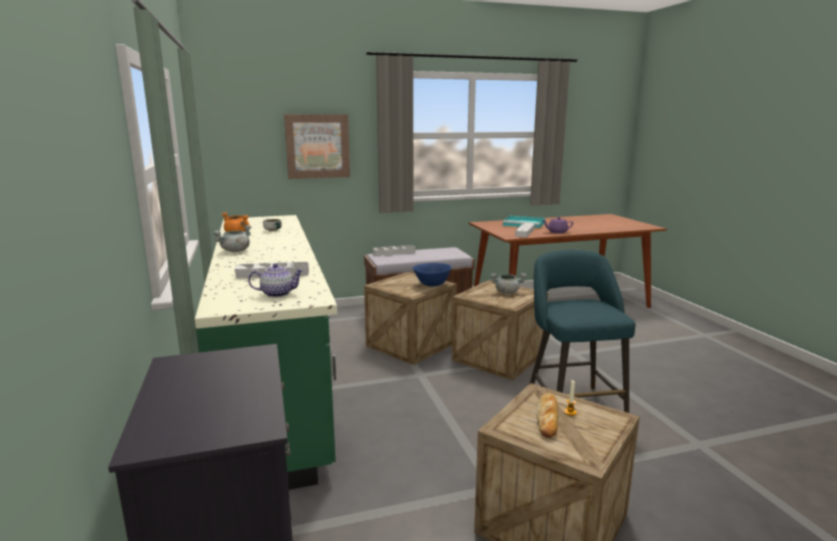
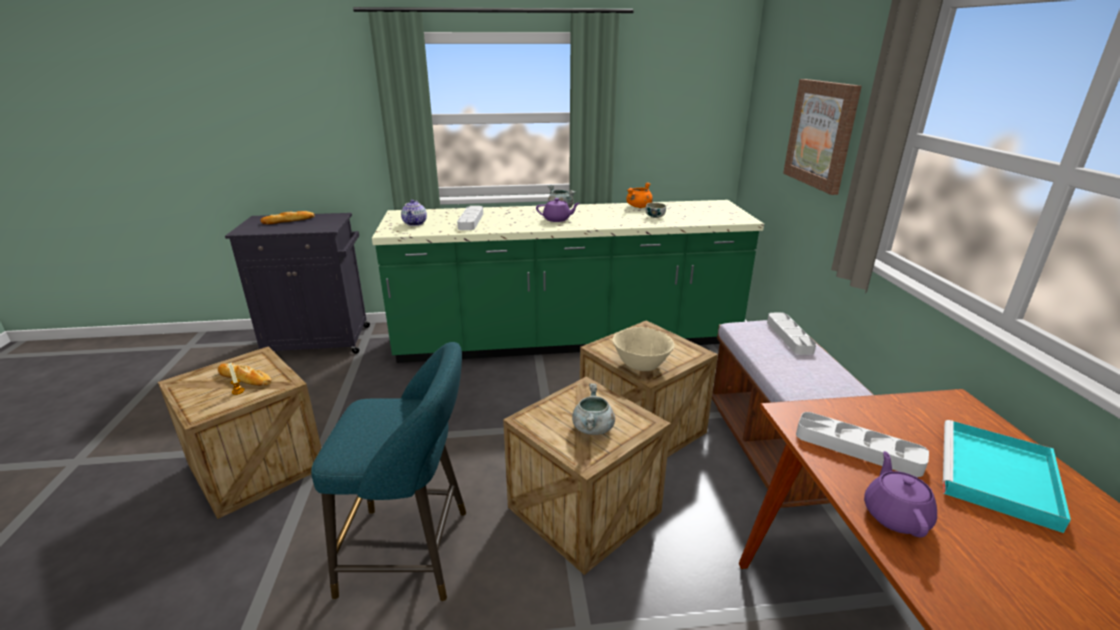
camera: 100 degrees right, 10 degrees up
(191, 399) = (288, 221): none -> bread
(274, 250) = (557, 219): none -> purple teapot
(432, 285) = (641, 366): blue bowl -> beige bowl

